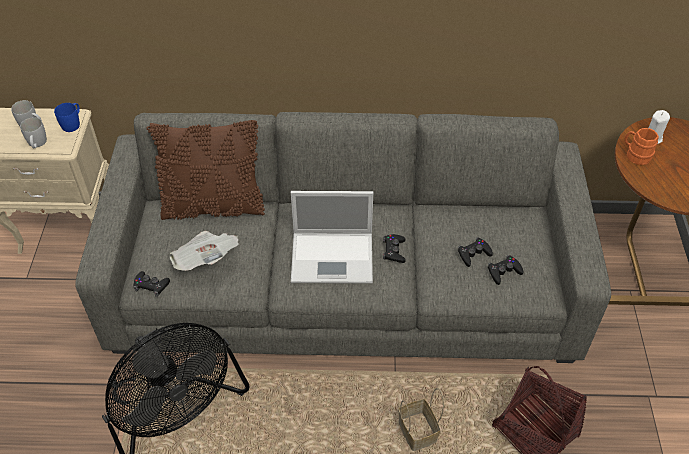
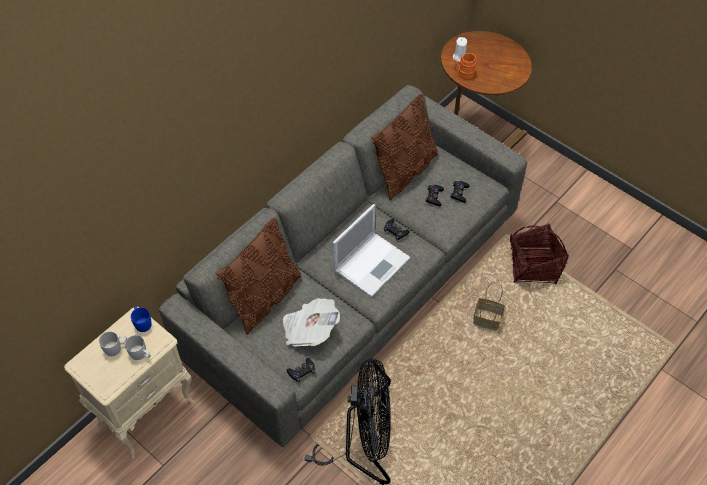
camera: 50 degrees left, 5 degrees up
(479, 211) = (405, 171): none -> brown pillow

